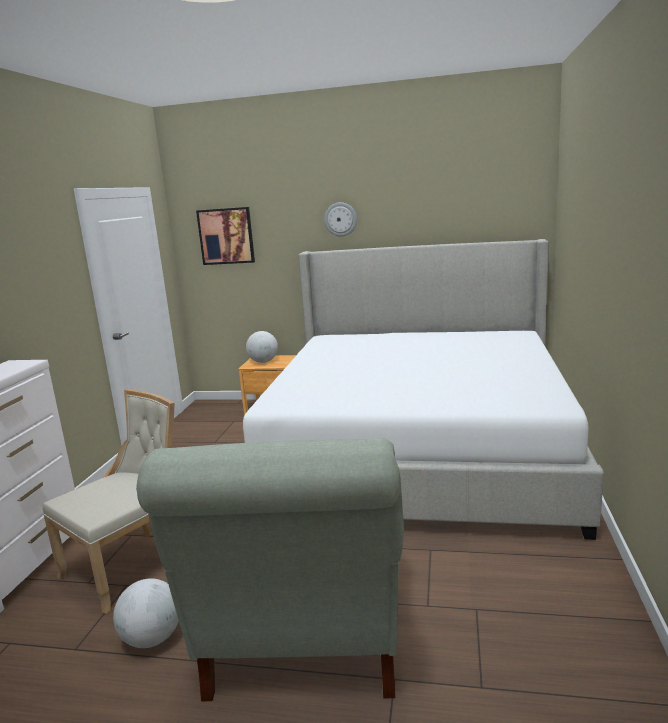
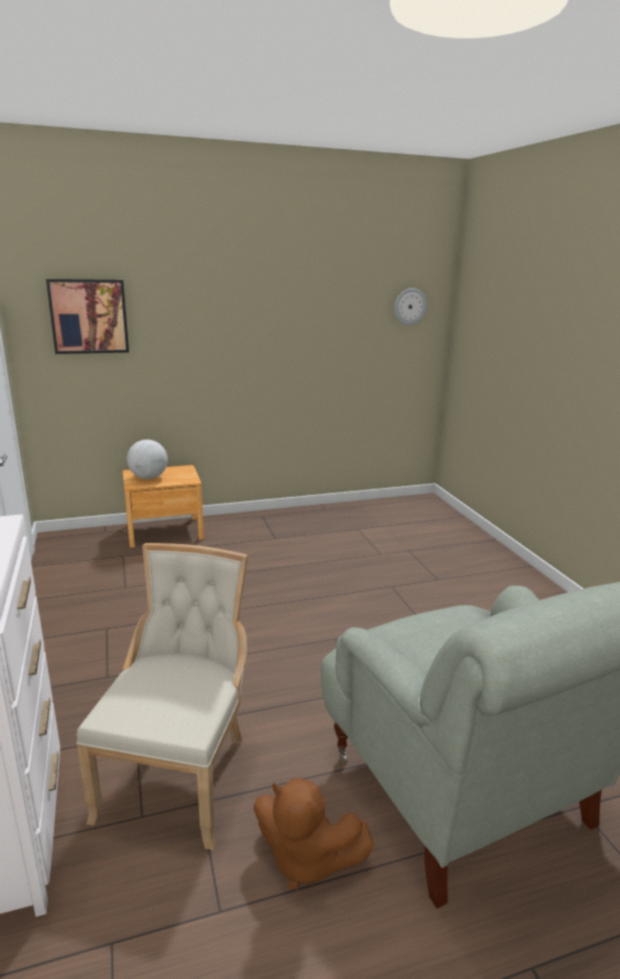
camera: 30 degrees left, 5 degrees up
(152, 638) = (305, 858): globe -> brown plush toy
(340, 219) = (240, 303): wall clock -> wall clock (410, 306)
(417, 451) = (370, 563): bed -> none

